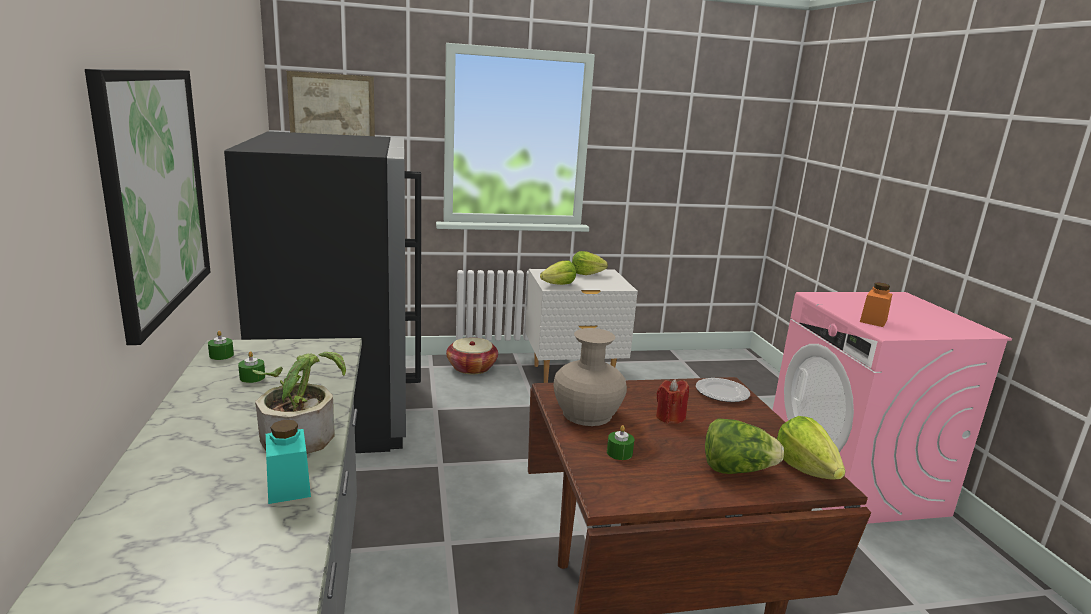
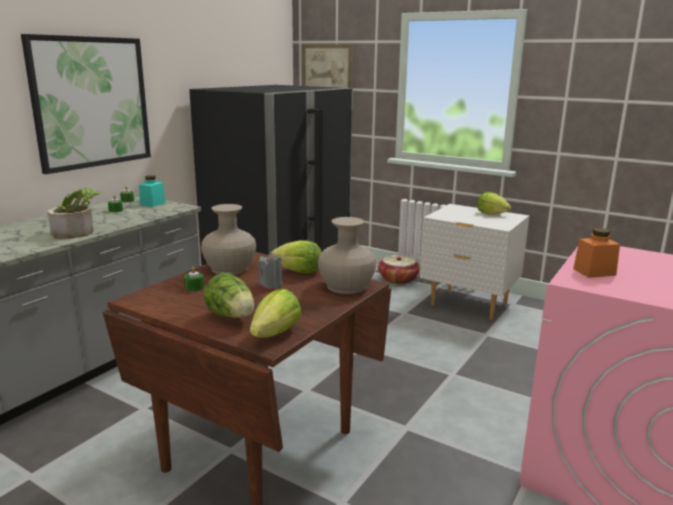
camera: 45 degrees right, 0 degrees up
(288, 486) = (28, 245): turquoise jar -> turquoise jar (152, 203)
(559, 284) = (447, 216): lettuce -> lettuce (298, 272)
(670, 417) = (271, 284): red candle -> grey candle
(722, 393) = (346, 286): plate -> beige vase

